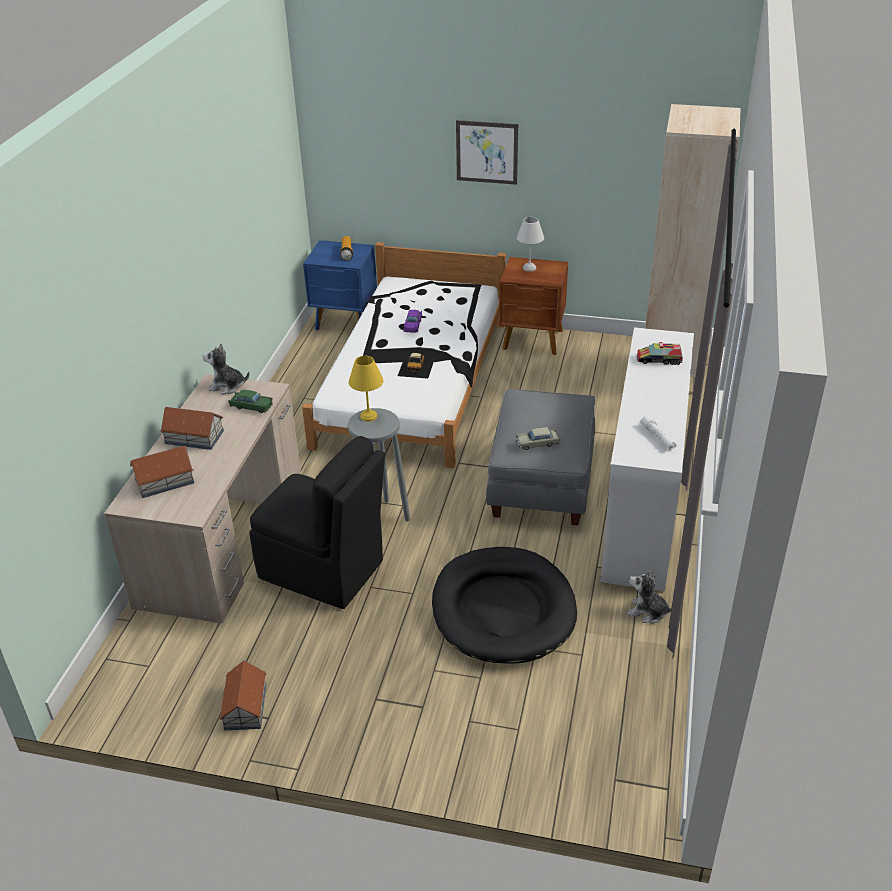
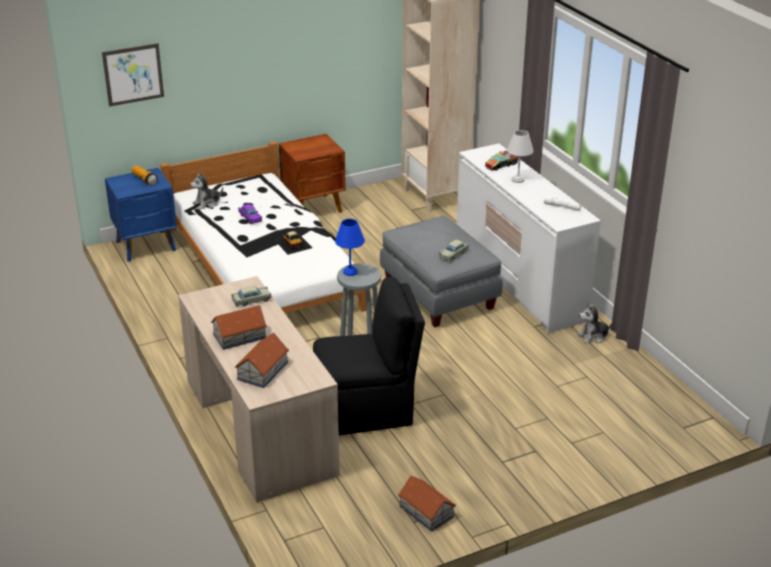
camera: 40 degrees left, 5 degrees down
(227, 386) = (211, 295): plush toy -> plush toy (207, 203)
(251, 406) = (251, 300): green toy car -> beige toy car
(369, 417) = (351, 272): yellow table lamp -> blue table lamp
(487, 152) = (252, 57): picture -> picture (133, 74)
(503, 609) = (511, 375): black dog bed -> none
(529, 268) = (304, 146): white table lamp -> white table lamp (517, 179)

